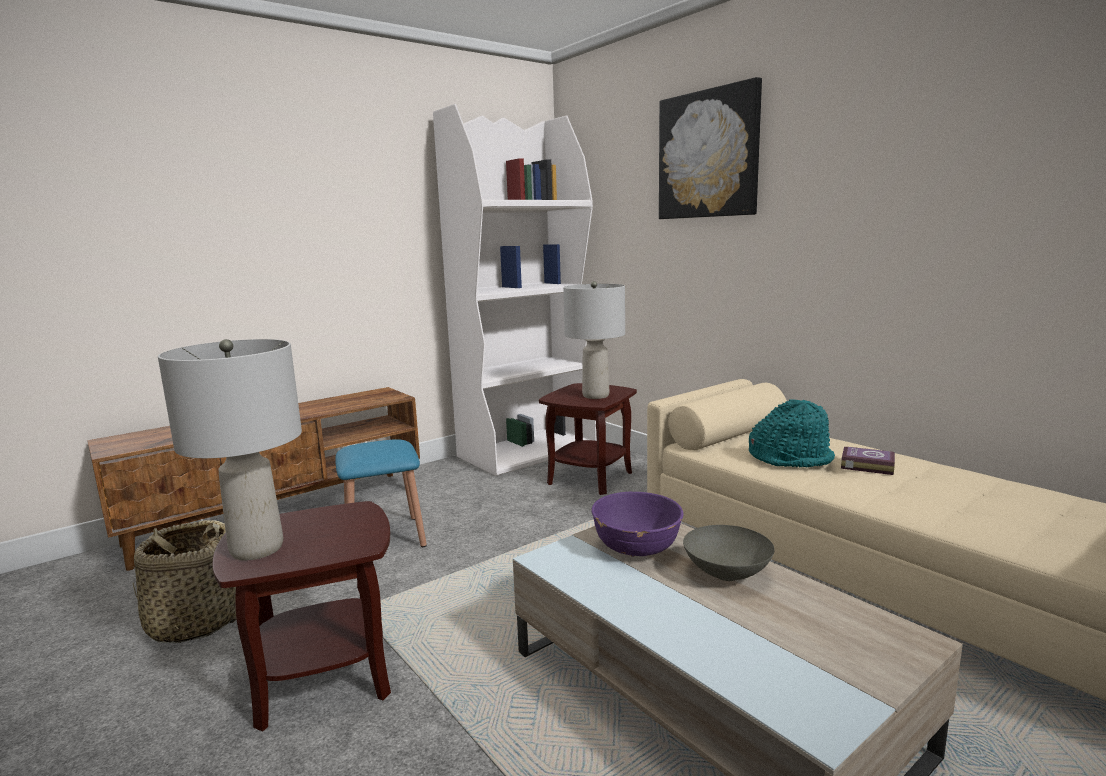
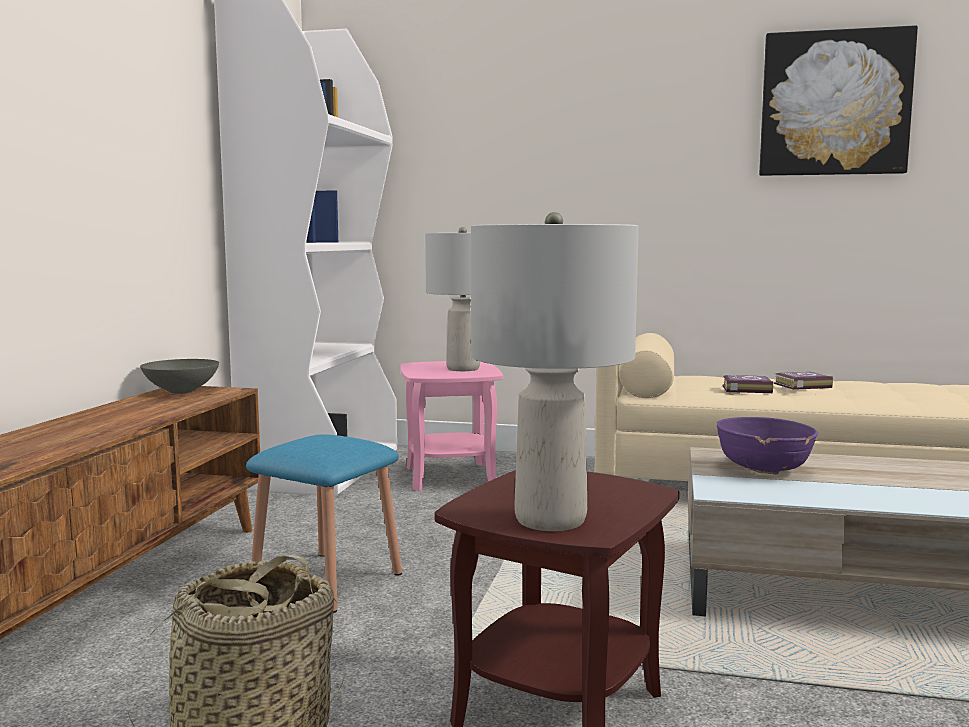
camera: 40 degrees left, 5 degrees down
(590, 478) = (451, 476): brown side table -> pink side table
(708, 155) = (556, 96): picture -> picture (834, 104)
(727, 574) = (860, 468): grey bowl -> grey bowl (182, 391)
(790, 458) = (745, 389): turquoise hat -> book

